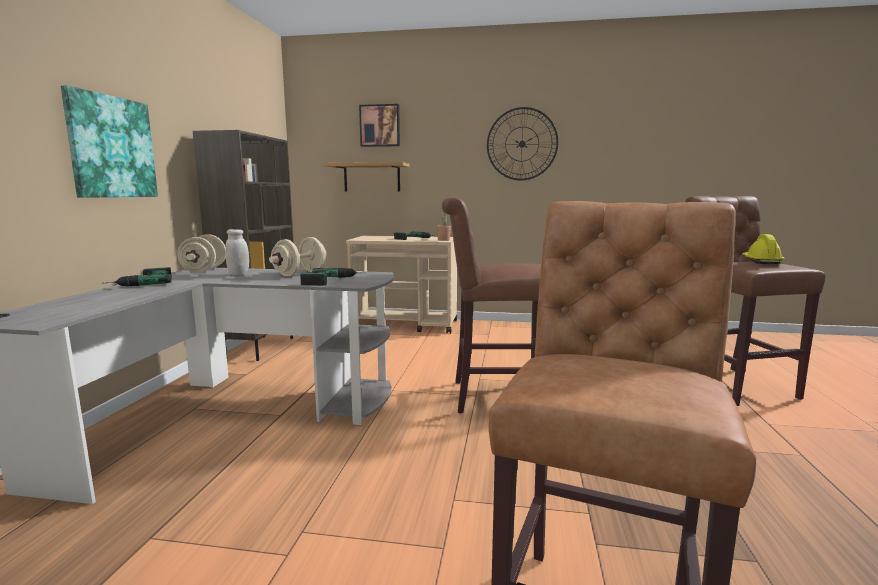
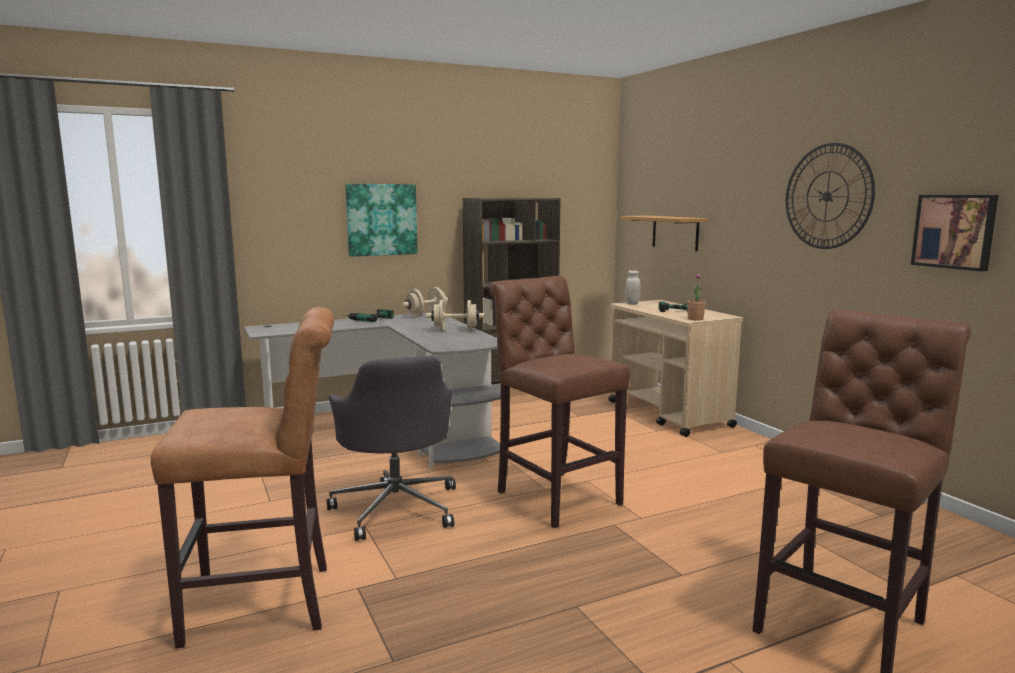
camera: 55 degrees right, 0 degrees up
(238, 274) = (427, 323): white jar -> white jar (632, 304)
(334, 281) = (443, 341): power drill -> none
(380, 126) = (686, 171): picture -> picture (955, 231)
(429, 468) = (397, 507): none -> grey office chair
(760, 261) = (866, 433): yellow hard hat -> none

